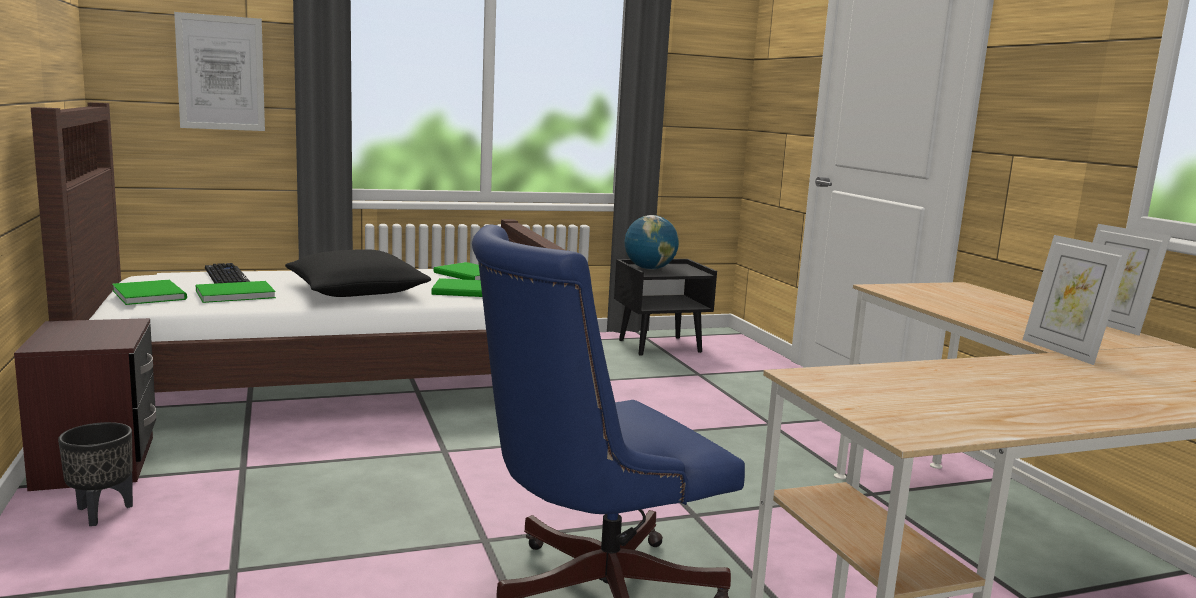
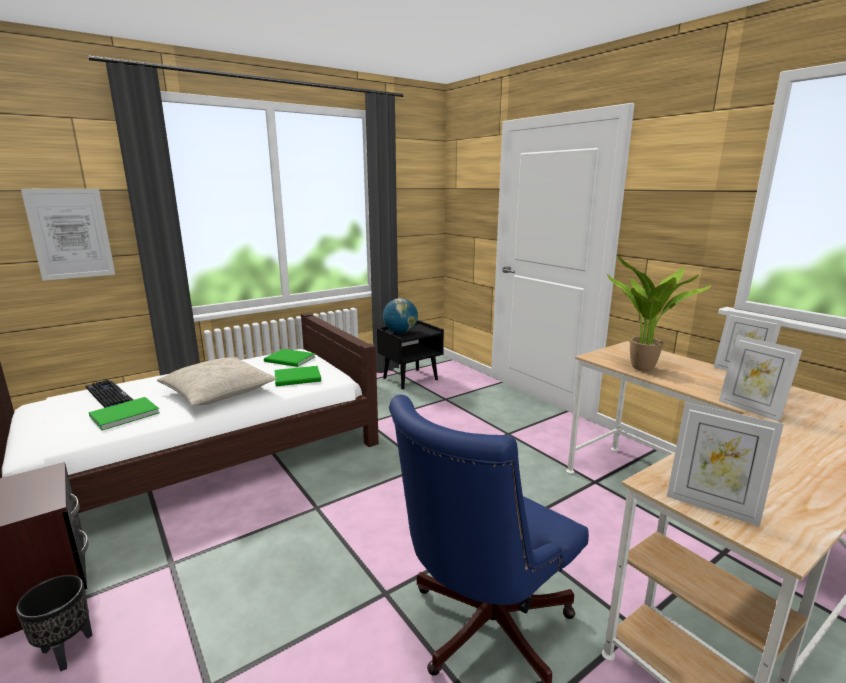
camera: 15 degrees left, 5 degrees up
(151, 294) = (52, 428): green book -> none
(357, 290) = (218, 391): black pillow -> beige pillow
(861, 399) = (712, 506): none -> picture frame
(945, 305) = (643, 369): none -> potted plant

